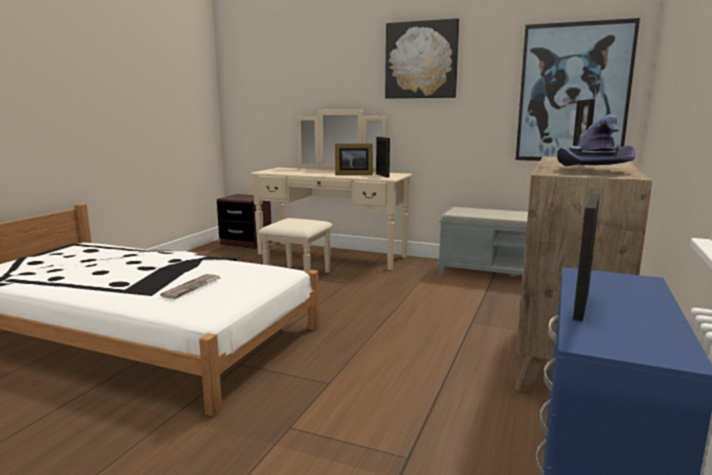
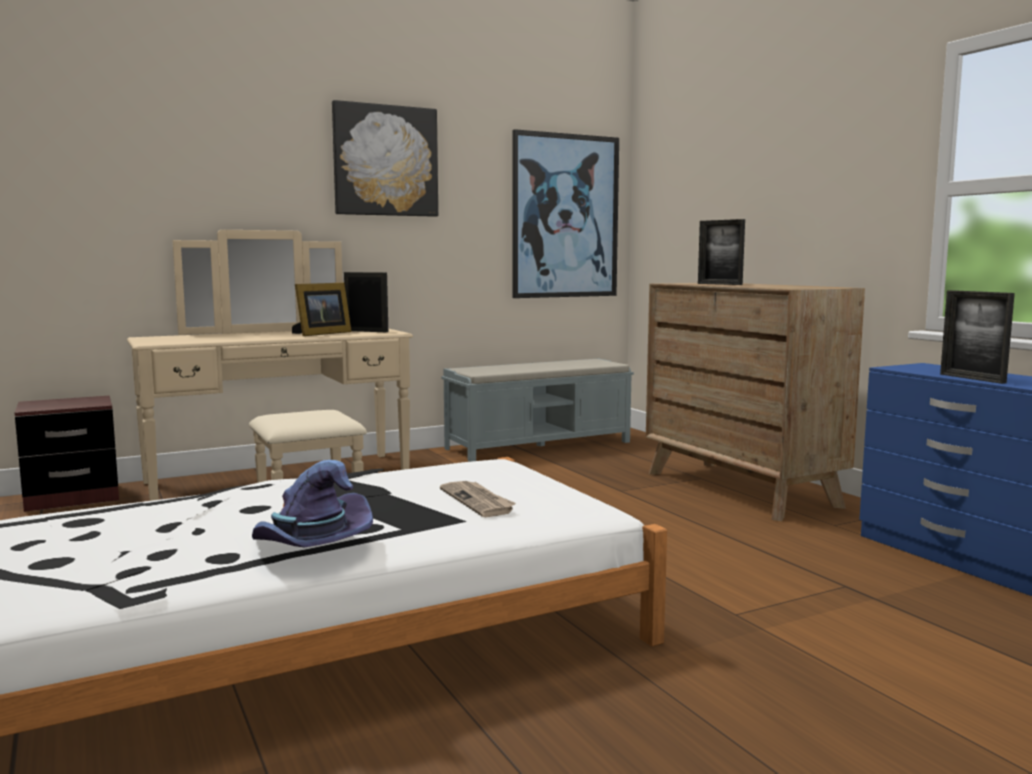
camera: 50 degrees left, 5 degrees down
(590, 170) = (787, 286): purple hat -> purple hat (309, 546)

